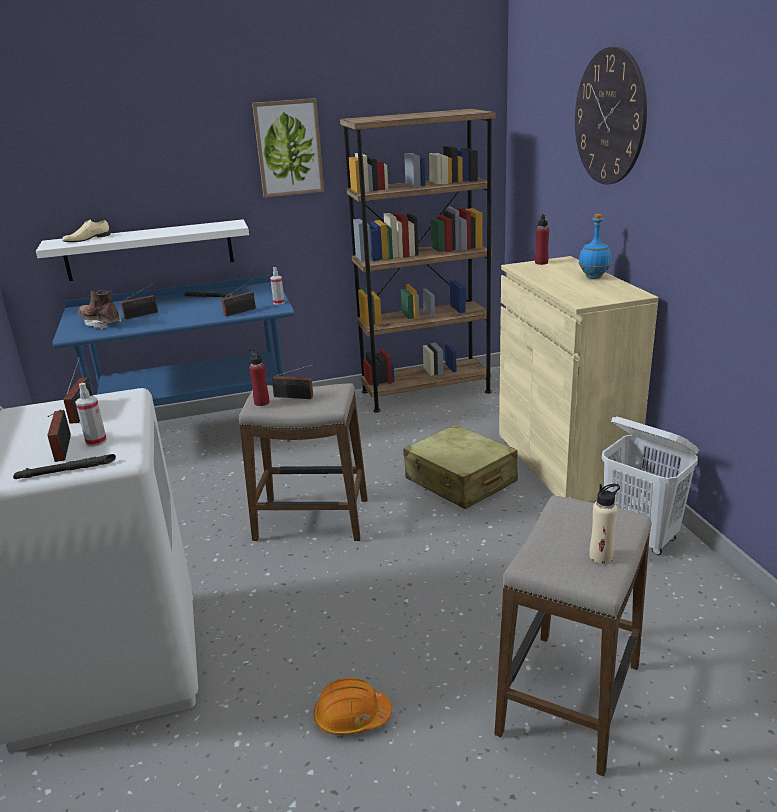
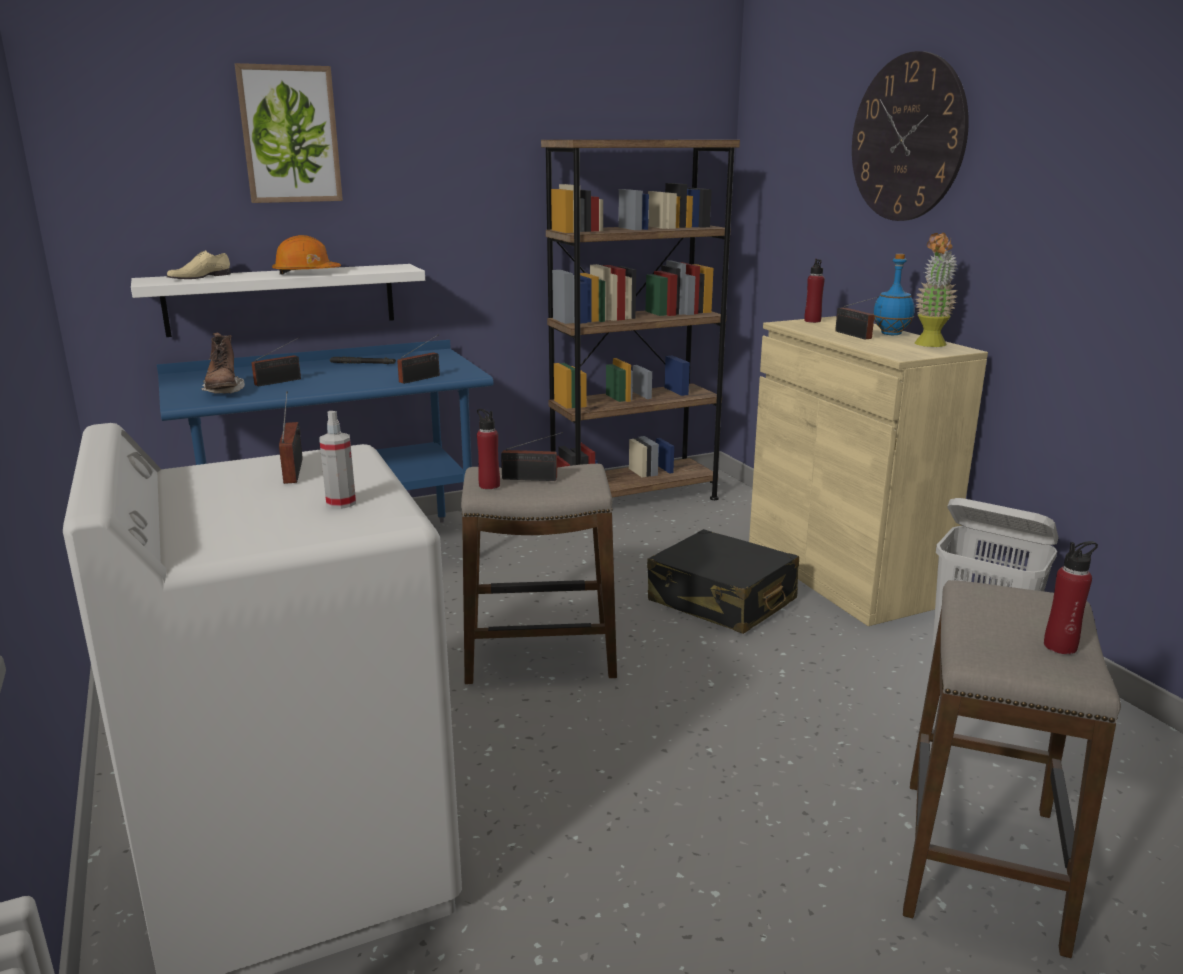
camera: 10 degrees left, 5 degrees down
(62, 450) = (293, 513): radio -> radio (854, 335)
(66, 470) = (318, 537): black flashlight -> none
(101, 324) = (223, 391): brown boot -> brown boot turned 135 degrees counterclockwise
(279, 302) = (467, 370): spray bottle -> none
(288, 148) = (473, 173): picture -> picture (290, 135)
(351, 717) = (694, 908): orange hard hat -> orange hard hat (306, 273)
(460, 481) = (721, 601): beige suitcase -> black suitcase
(601, 556) = (1060, 646): beige bottle -> red bottle
(615, 290) = (929, 345): none -> potted plant

